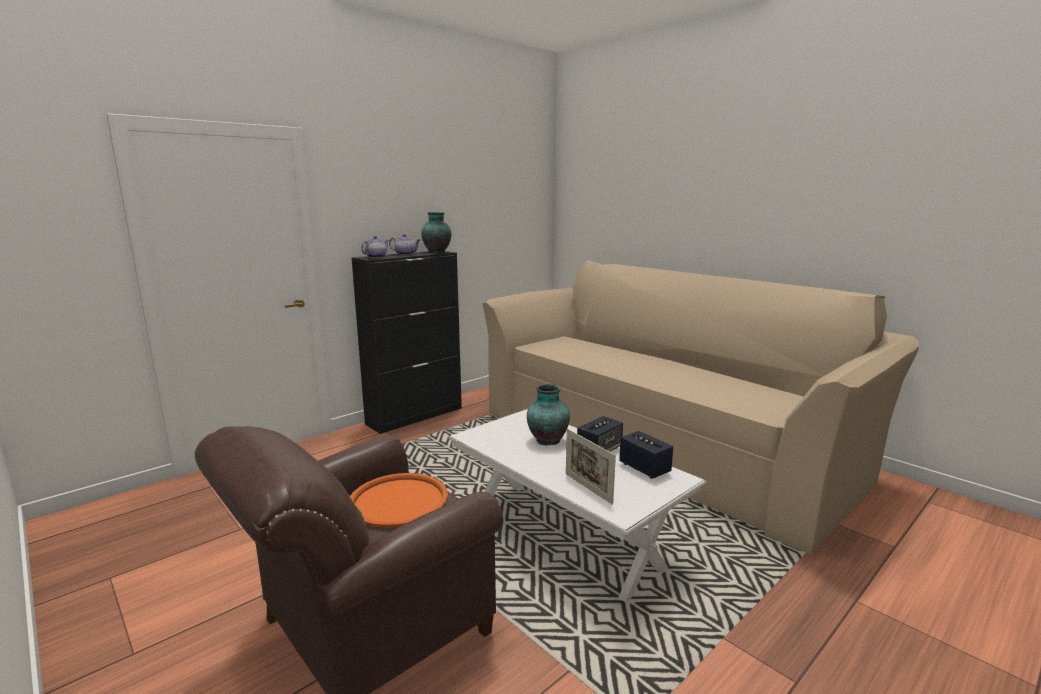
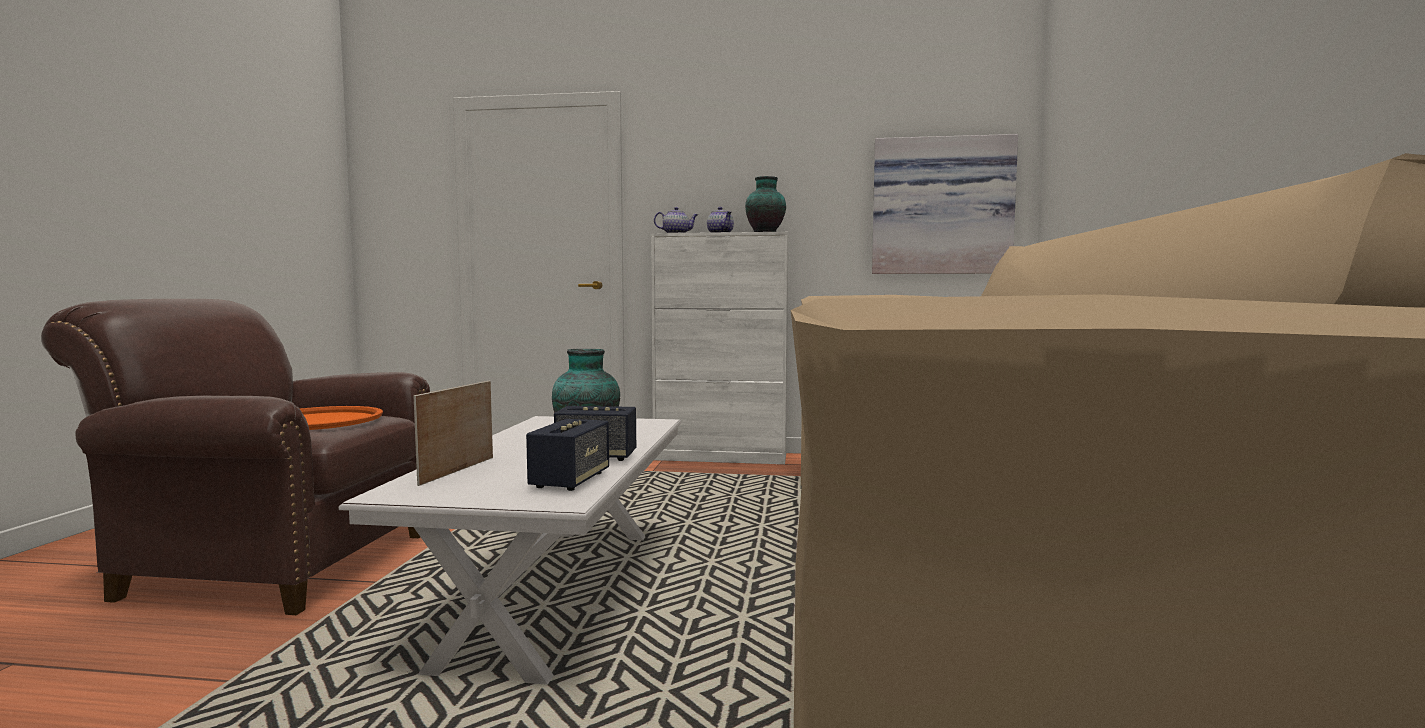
camera: 50 degrees right, 10 degrees down
(415, 416) = (721, 457): black cabinet -> white cabinet
(514, 226) = (941, 206): none -> picture

